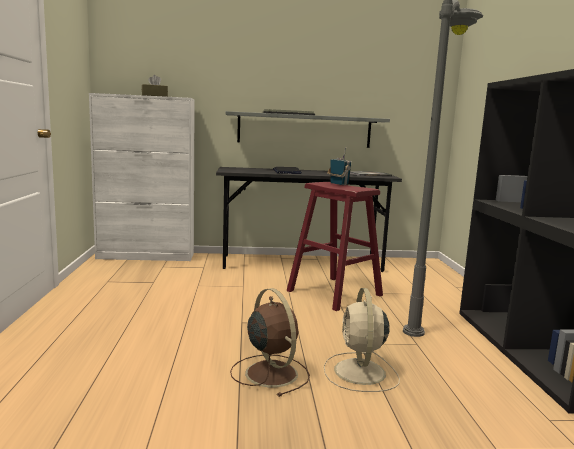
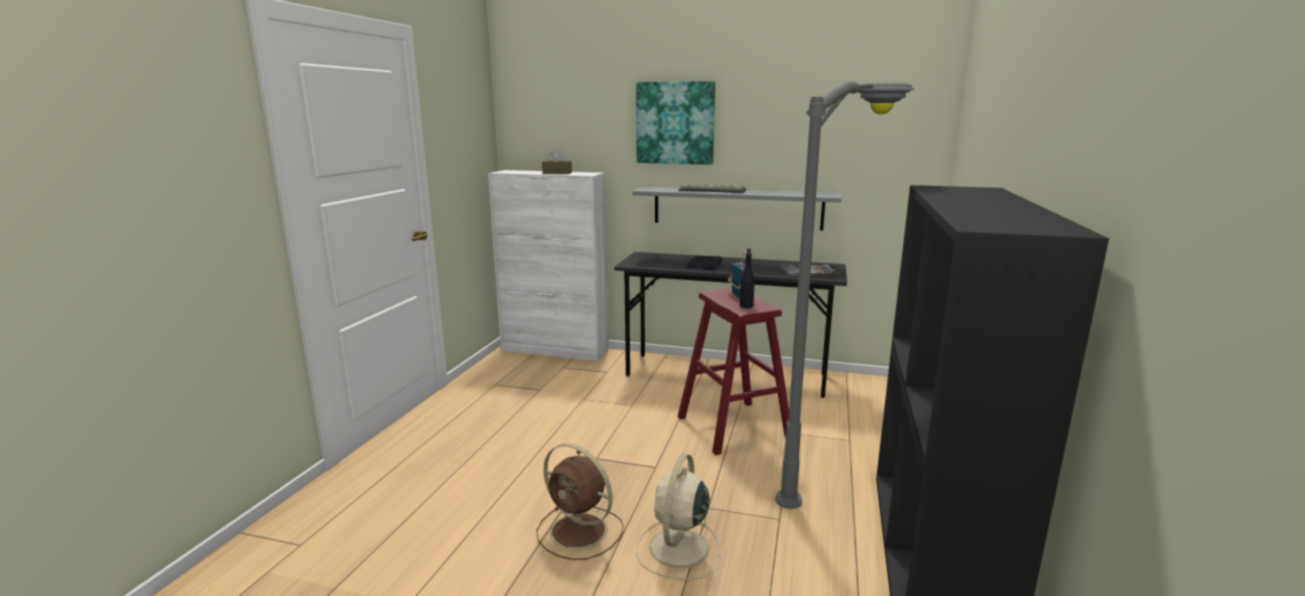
camera: 20 degrees right, 5 degrees up
(256, 60) = (675, 123): none -> picture
(270, 372) = (581, 532): brown fan -> brown fan turned 135 degrees clockwise
(353, 188) = (746, 306): none -> black bottle

